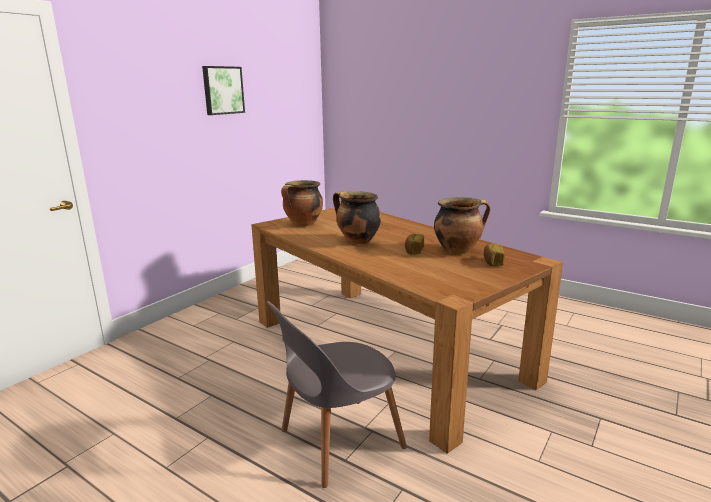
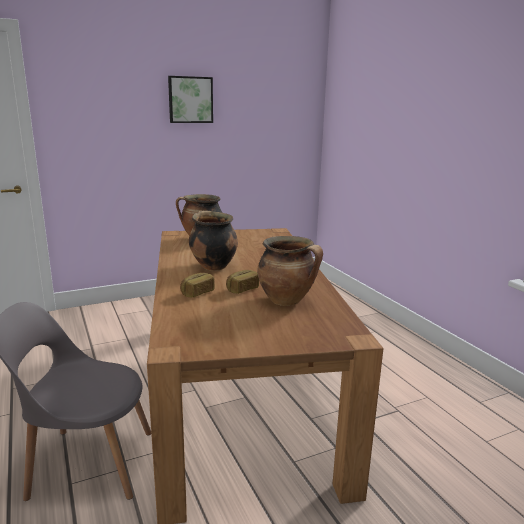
camera: 30 degrees right, 0 degrees up
(492, 262) = (296, 323): bread -> bread (197, 293)

